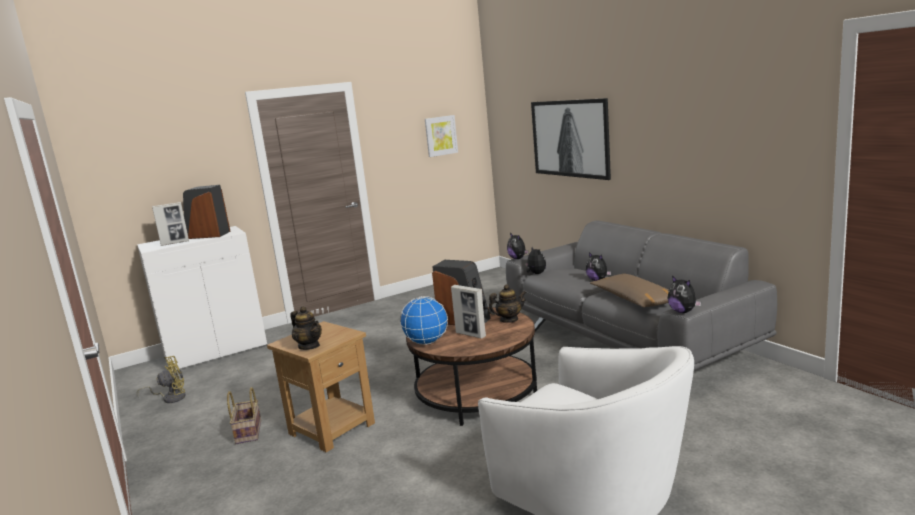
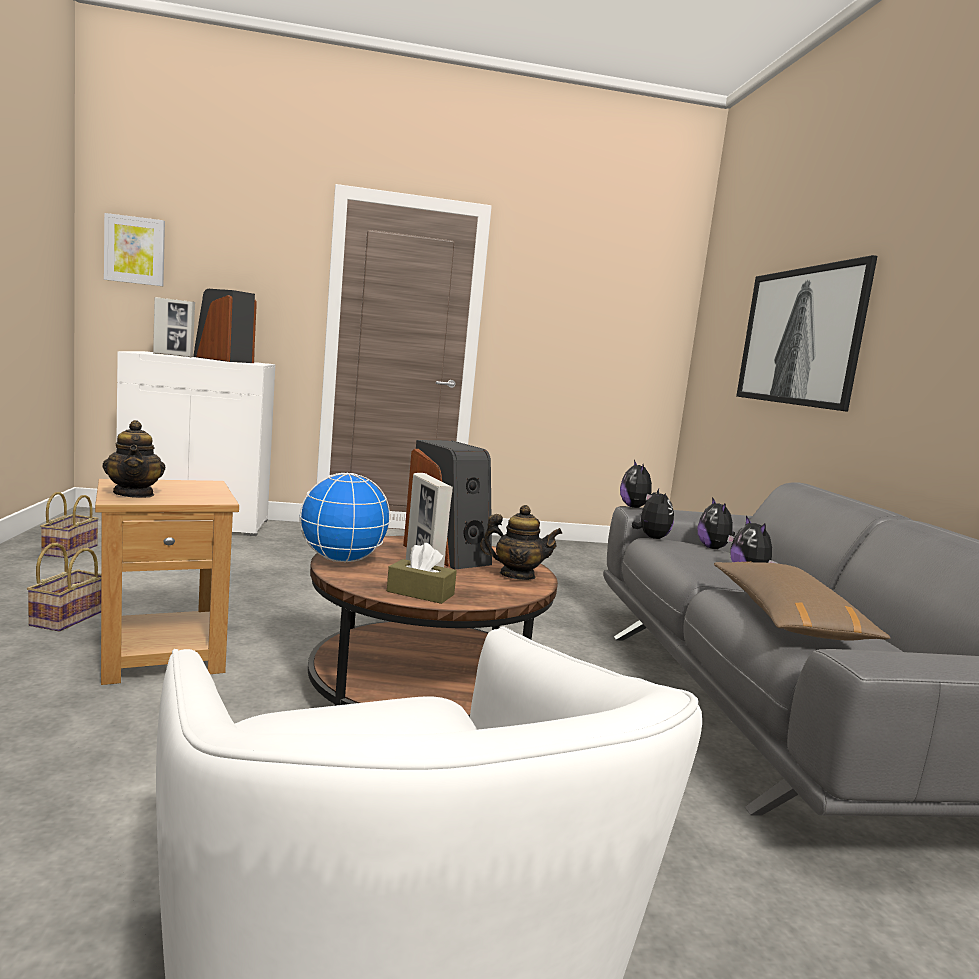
camera: 20 degrees right, 5 degrees down
(171, 398) = (70, 550): yellow fan -> basket
(441, 135) = (612, 319): picture -> picture (135, 250)
(485, 345) = (420, 593): none -> brown tissue box
(683, 311) = (861, 661): plush toy -> plush toy (714, 548)

